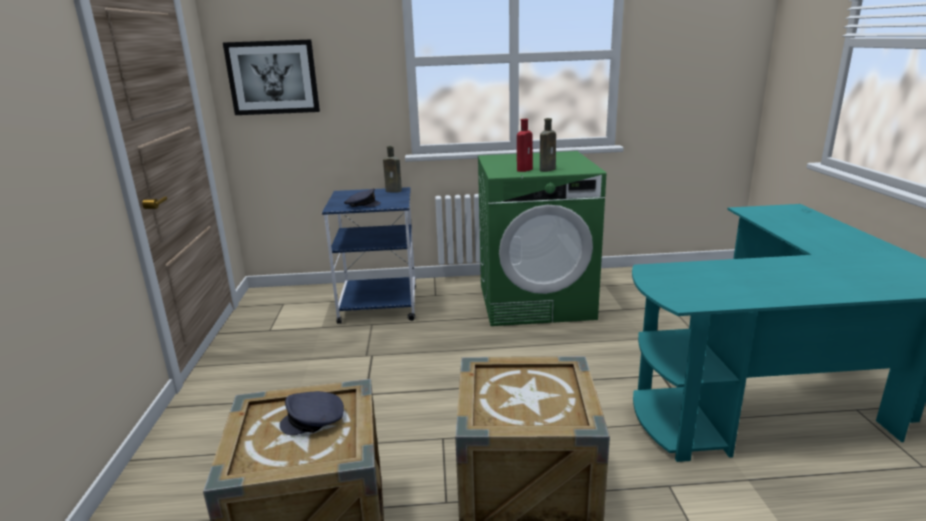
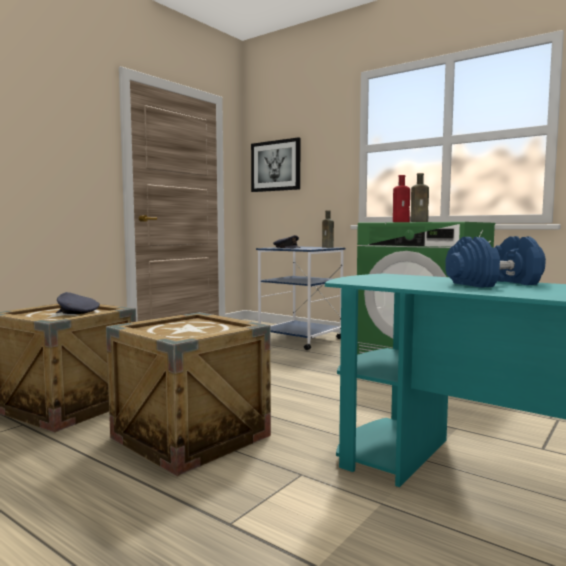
camera: 40 degrees right, 15 degrees down
(765, 272) = (494, 284): none -> blue dumbbell

